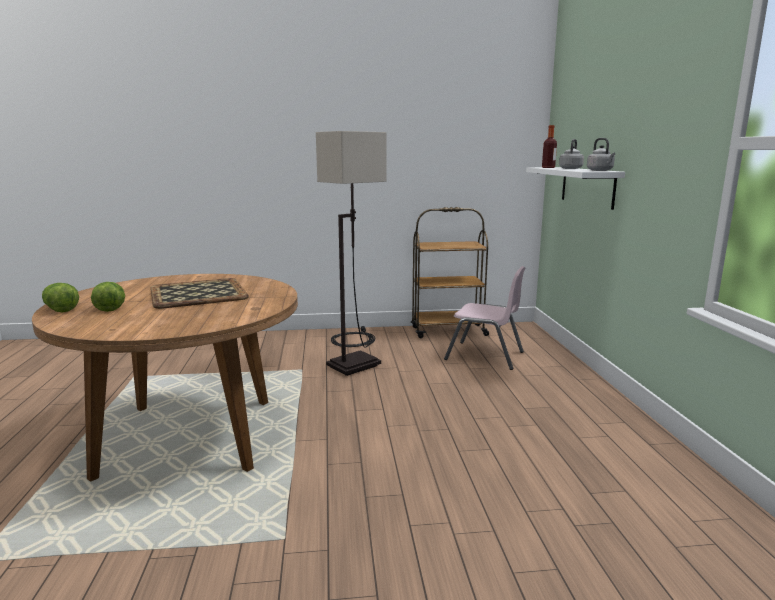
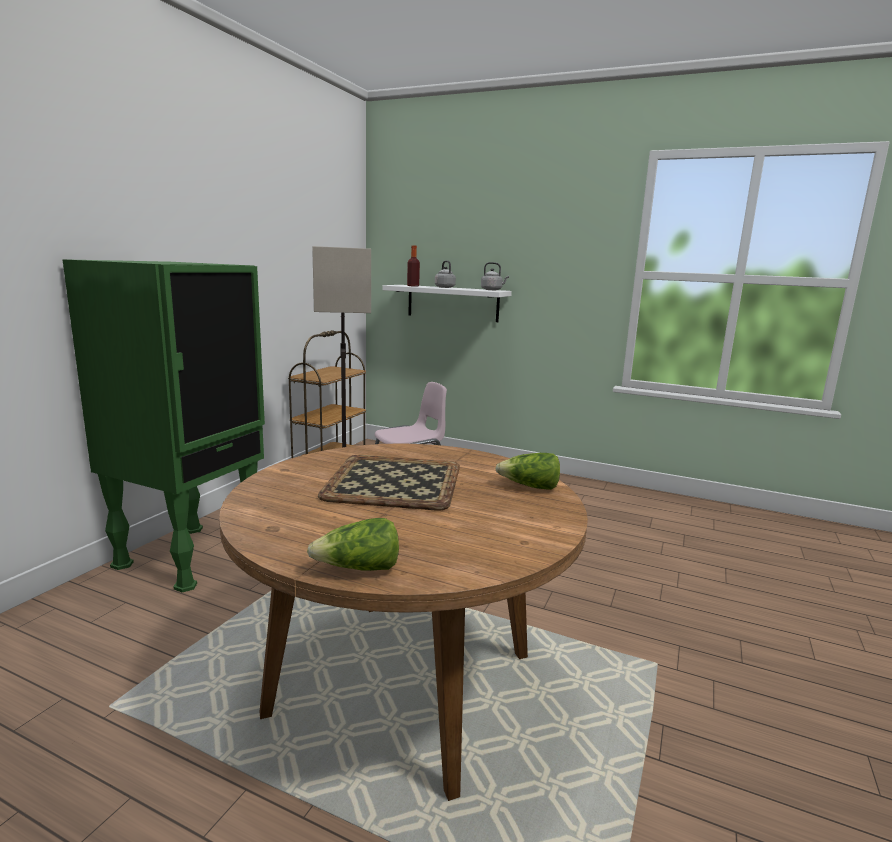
camera: 60 degrees left, 0 degrees up
(109, 307) = (399, 535): lettuce -> lettuce (530, 487)
(277, 342) = (192, 555): none -> green cabinet

